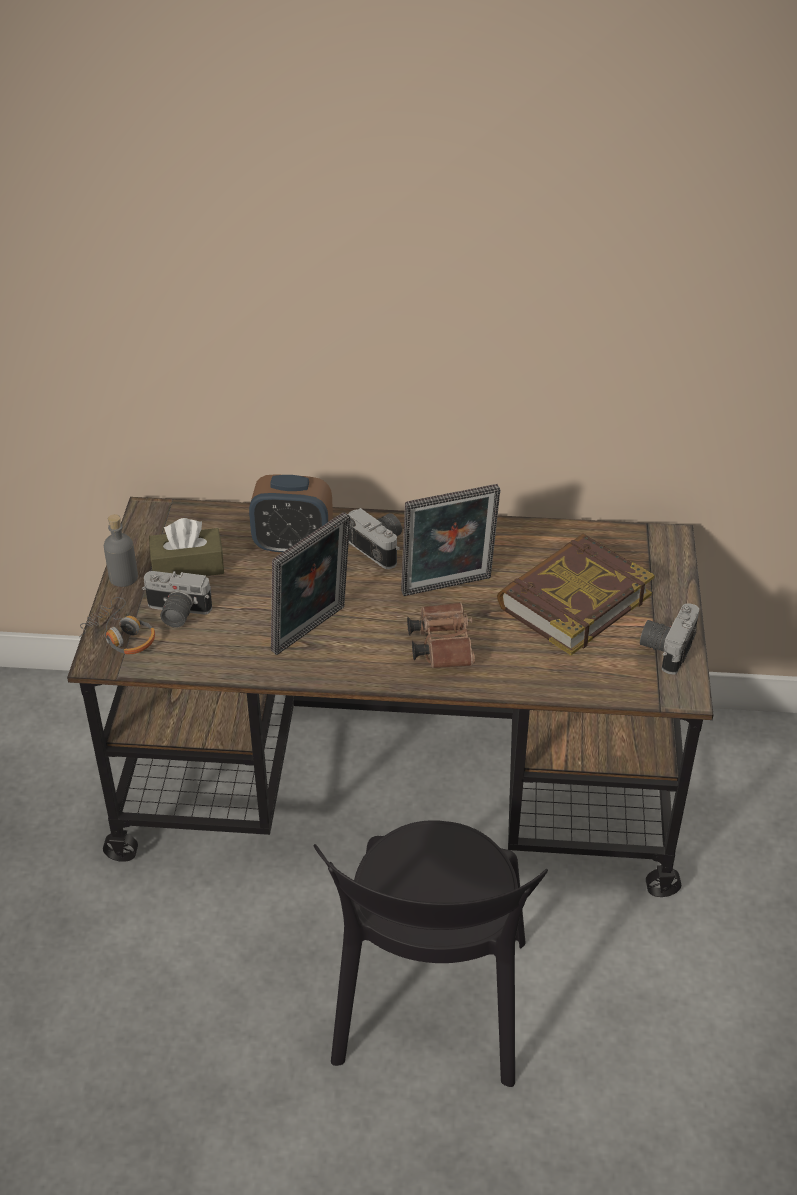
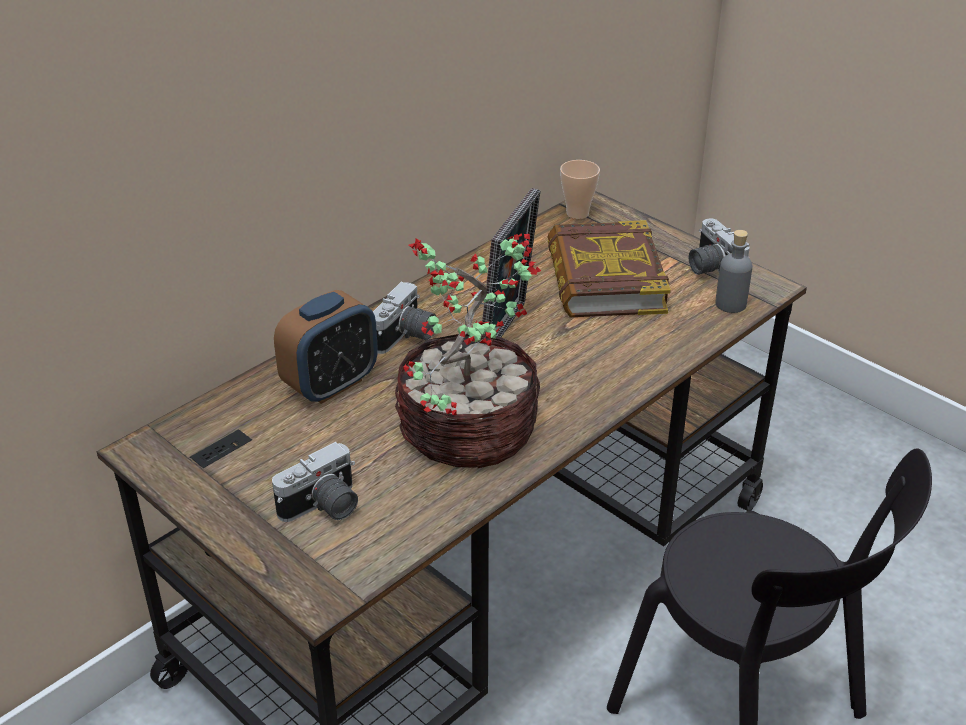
camera: 50 degrees left, 5 degrees down
(121, 635) = (304, 564): headphones -> none
(123, 577) = (216, 518): grey bottle -> grey bottle (730, 304)
(188, 566) = (264, 464): brown tissue box -> none
(312, 631) = (465, 433): picture frame -> potted plant
(381, 547) = (406, 337): camera -> camera turned 120 degrees clockwise
(441, 645) = (575, 370): brown binoculars -> none
(645, 539) = (577, 213): none -> cup

